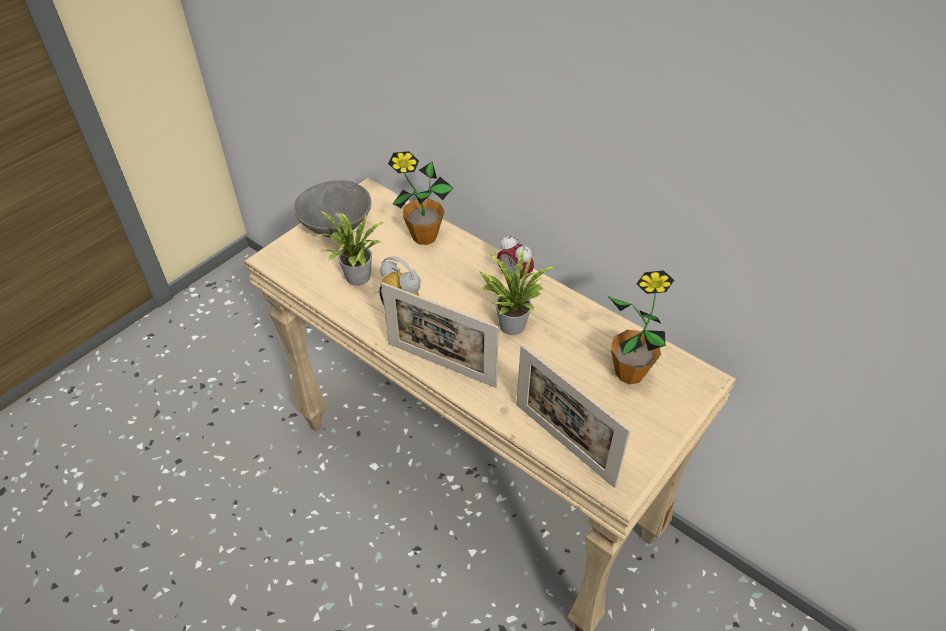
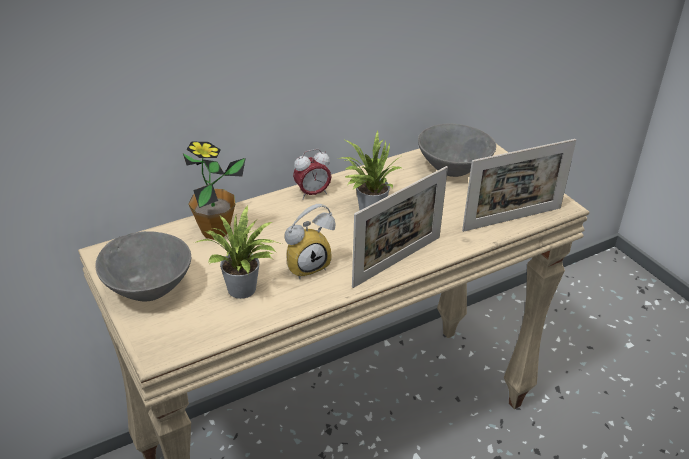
camera: 70 degrees left, 10 degrees down
(630, 373) = (454, 169): potted plant -> grey bowl

